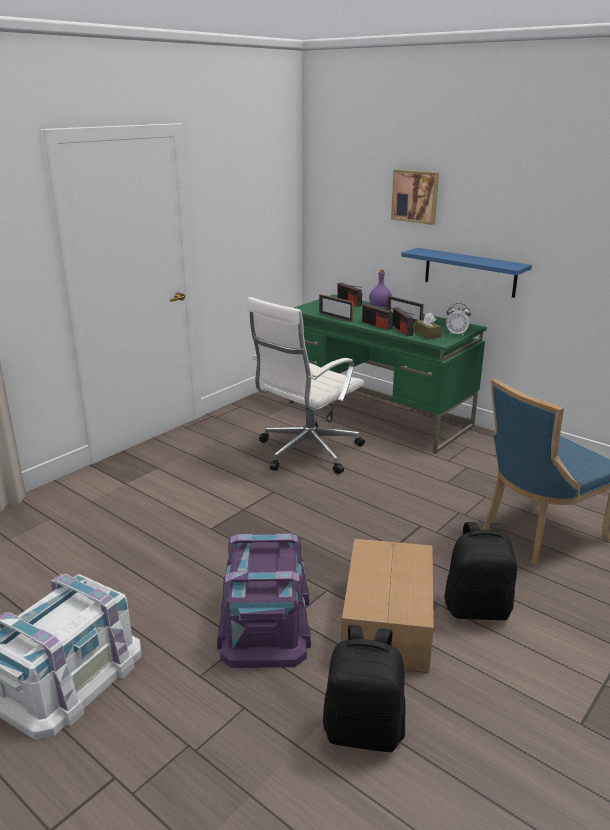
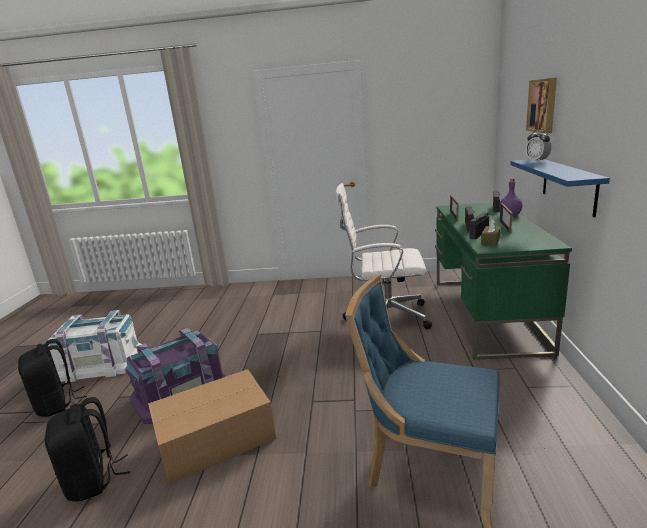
camera: 55 degrees right, 5 degrees down
(456, 334) = (520, 246): alarm clock -> alarm clock (537, 161)
(477, 608) = (269, 477): black backpack -> black backpack (57, 404)

